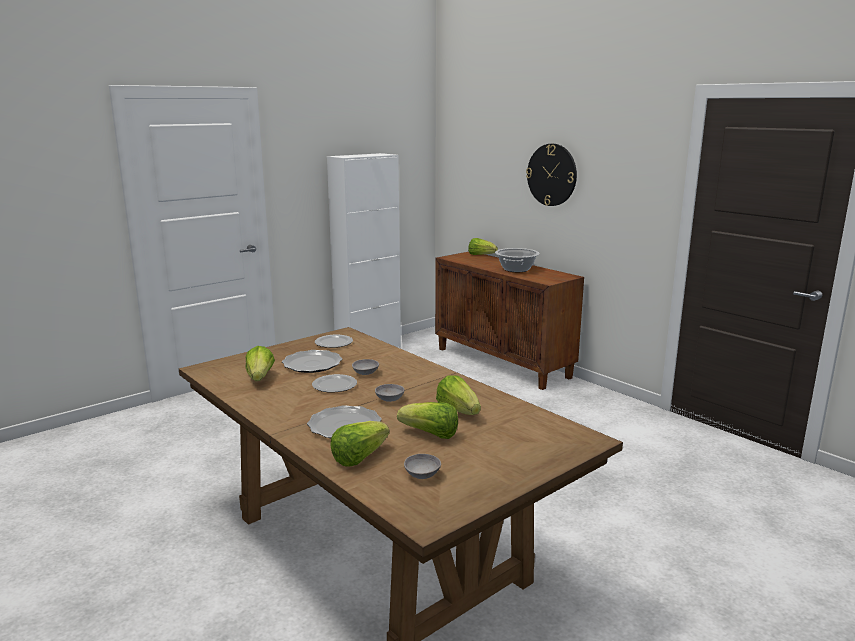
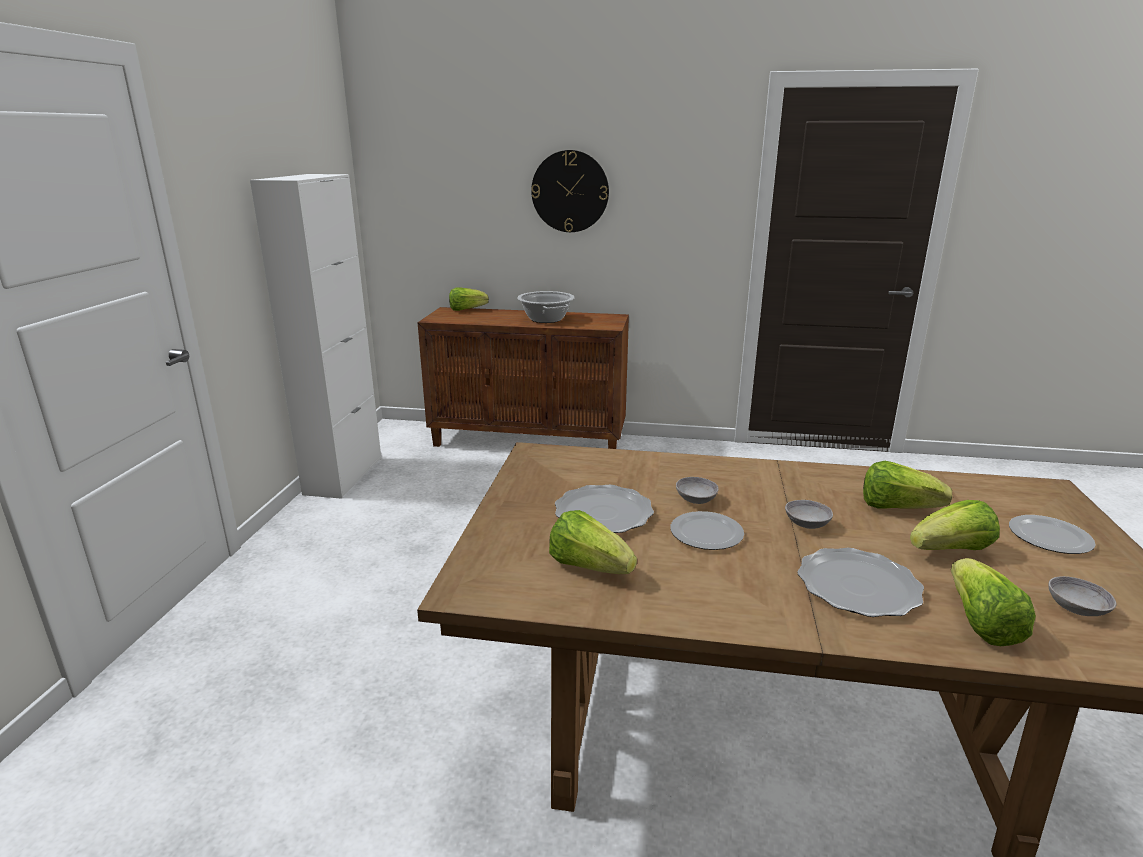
camera: 40 degrees left, 5 degrees up
(333, 343) = (555, 472): plate -> plate (1050, 538)

